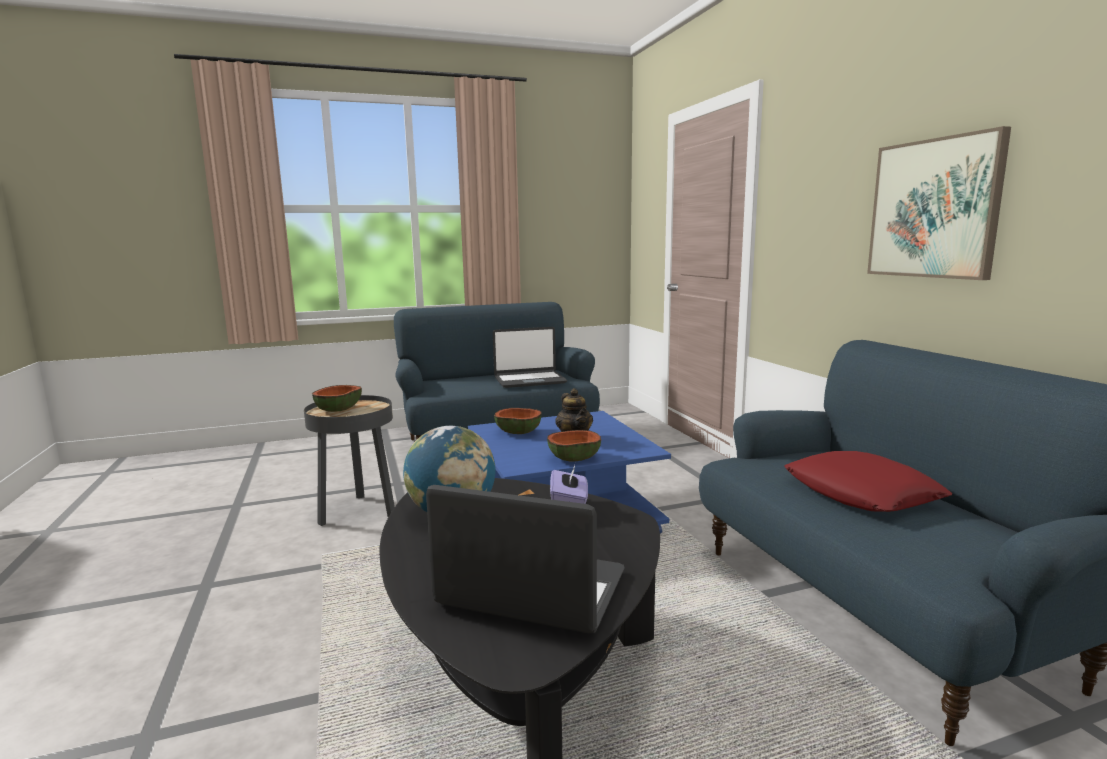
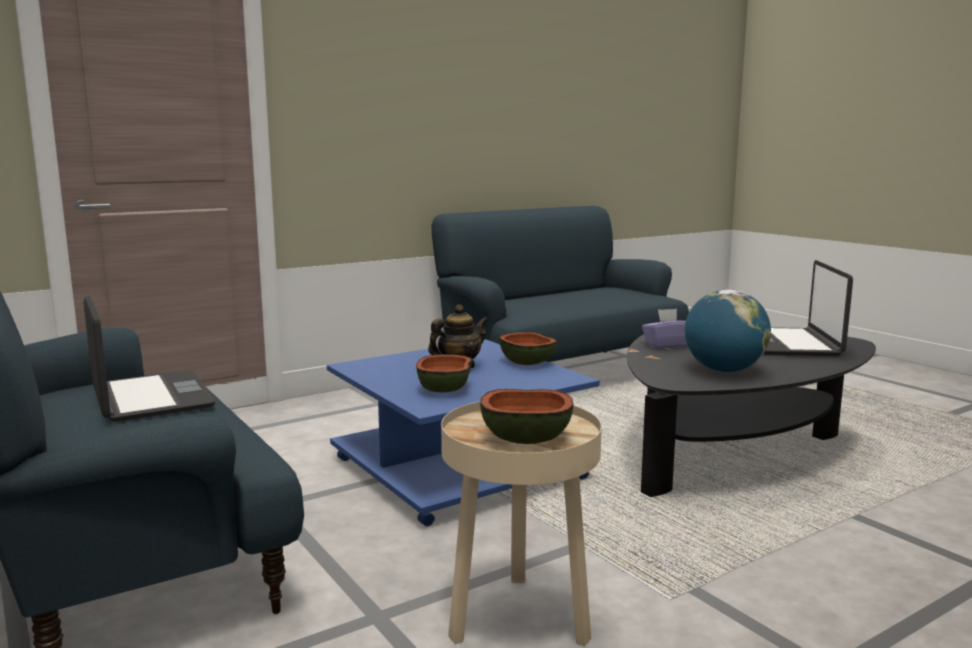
camera: 105 degrees left, 0 degrees up
(358, 511) = (518, 618): black side table -> beige side table
(861, 493) = (560, 300): red pillow -> none
(934, 209) = (469, 111): picture -> none

